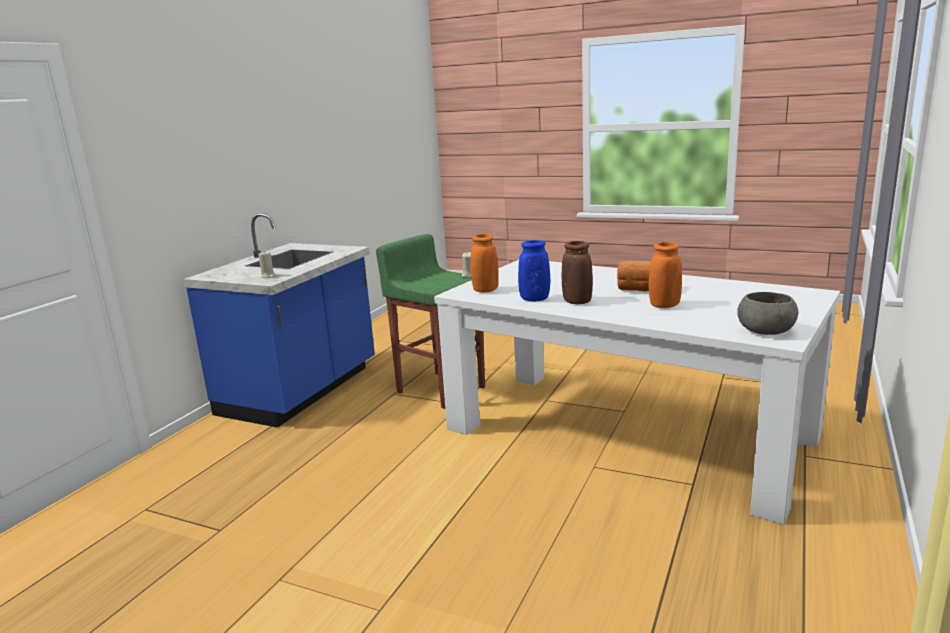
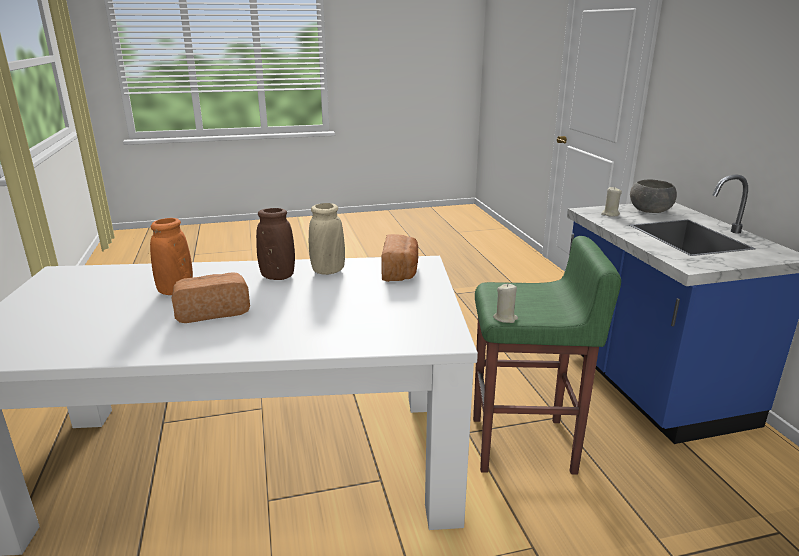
camera: 140 degrees right, 5 degrees up
(485, 290) = (400, 271): orange vase -> bread
(534, 299) = (328, 271): blue vase -> beige vase
(766, 331) = (68, 279): grey bowl -> grey bowl (650, 210)

